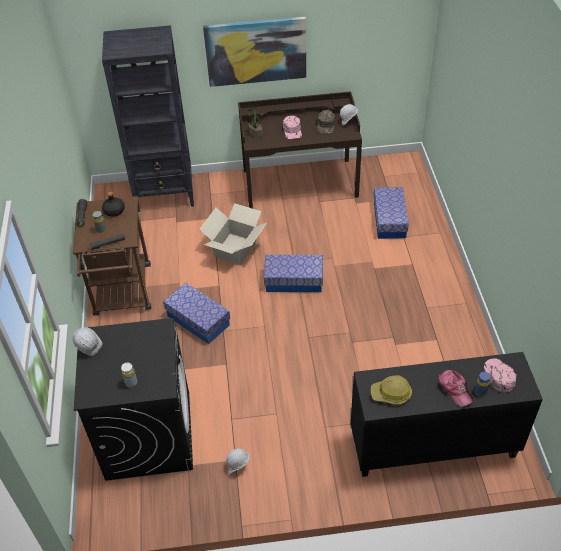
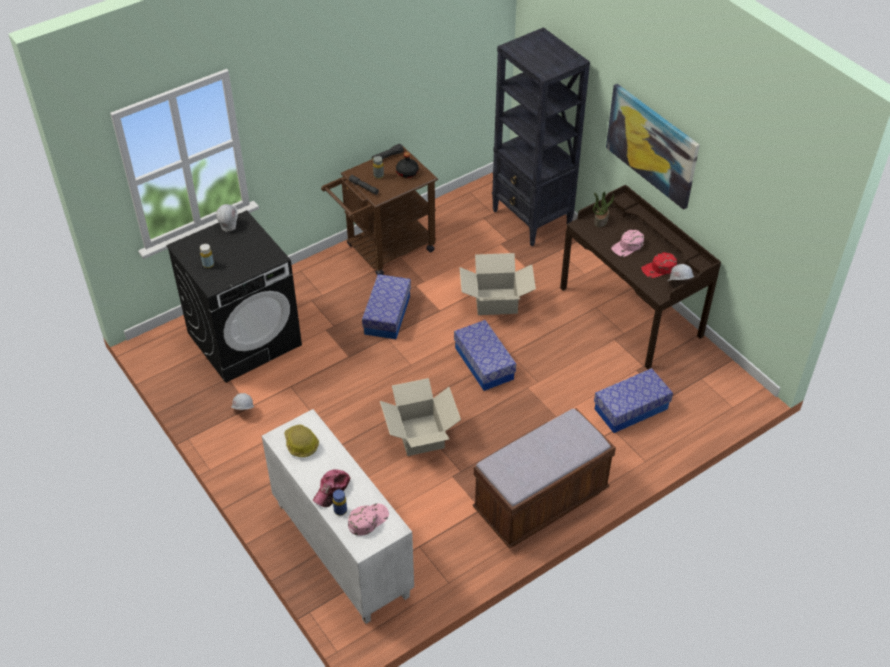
camera: 60 degrees right, 0 degrees up
(326, 125) = (659, 268): green cap -> red cap
(342, 348) = (421, 435): none -> cardboard box
(432, 447) = (340, 549): black cabinet -> white cabinet
(447, 302) = (540, 501): none -> brown bench

